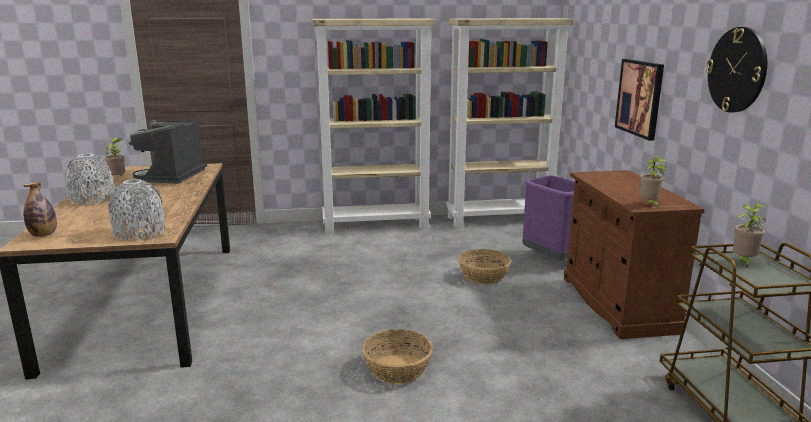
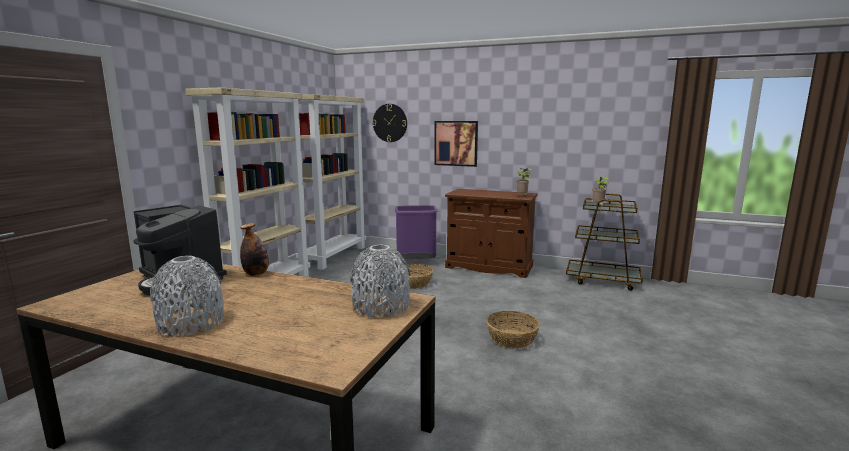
camera: 60 degrees left, 5 degrees down
(43, 235) = (312, 356): bottle -> bottle (256, 274)
(118, 179) = (117, 304): potted plant -> none
(737, 70) = (544, 118): wall clock -> wall clock (390, 123)

